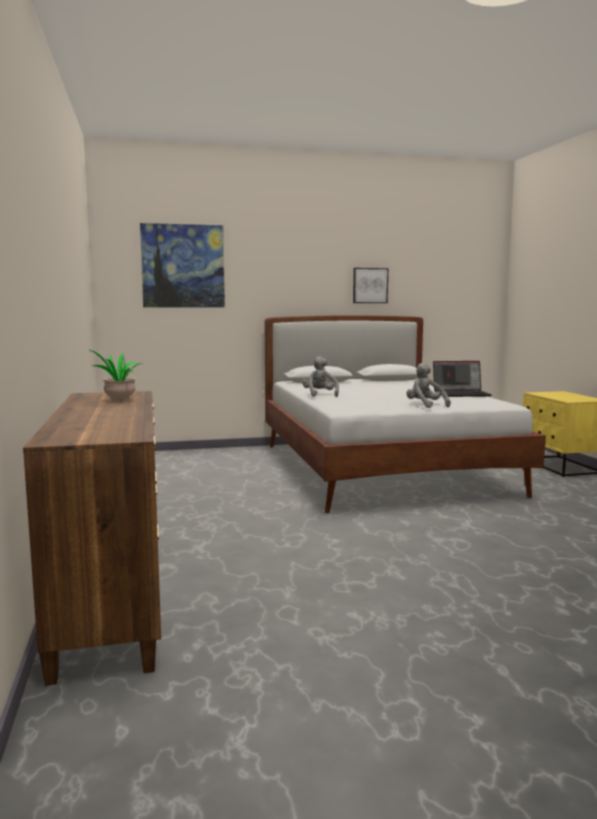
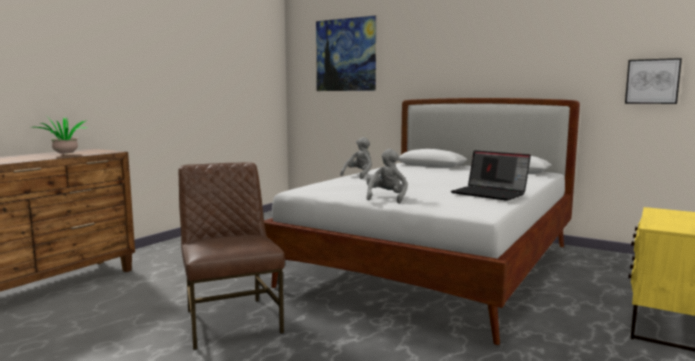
camera: 45 degrees right, 0 degrees up
(370, 285) = (519, 64): picture -> picture (652, 81)
(371, 540) = (231, 321): none -> brown chair

